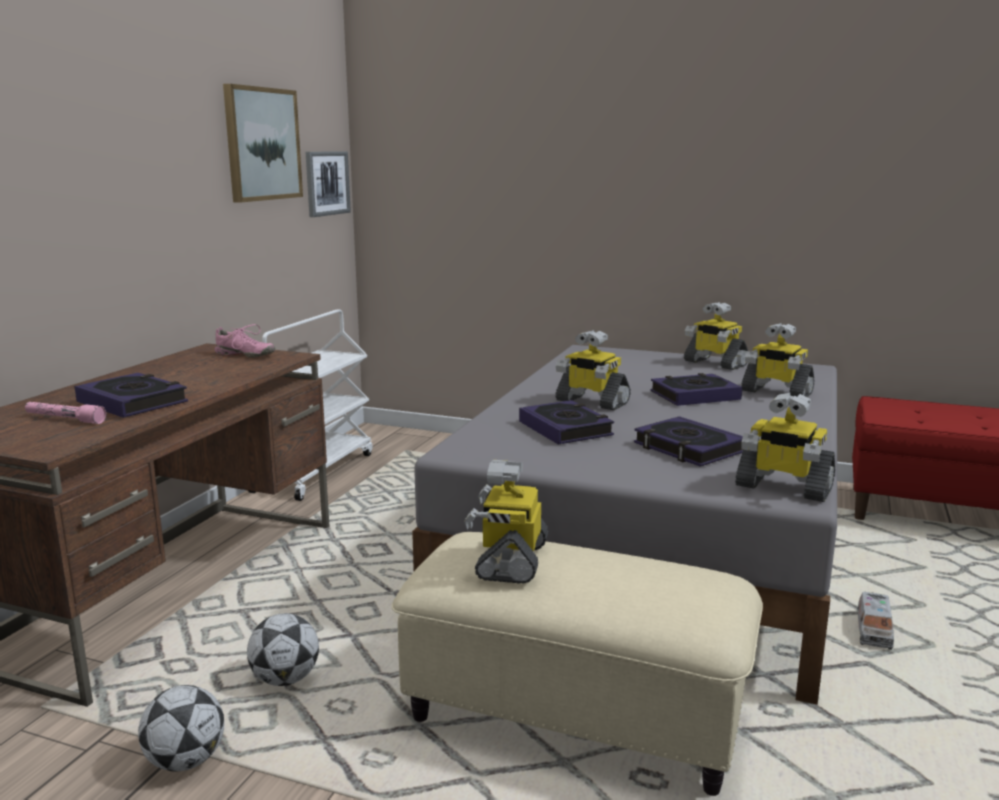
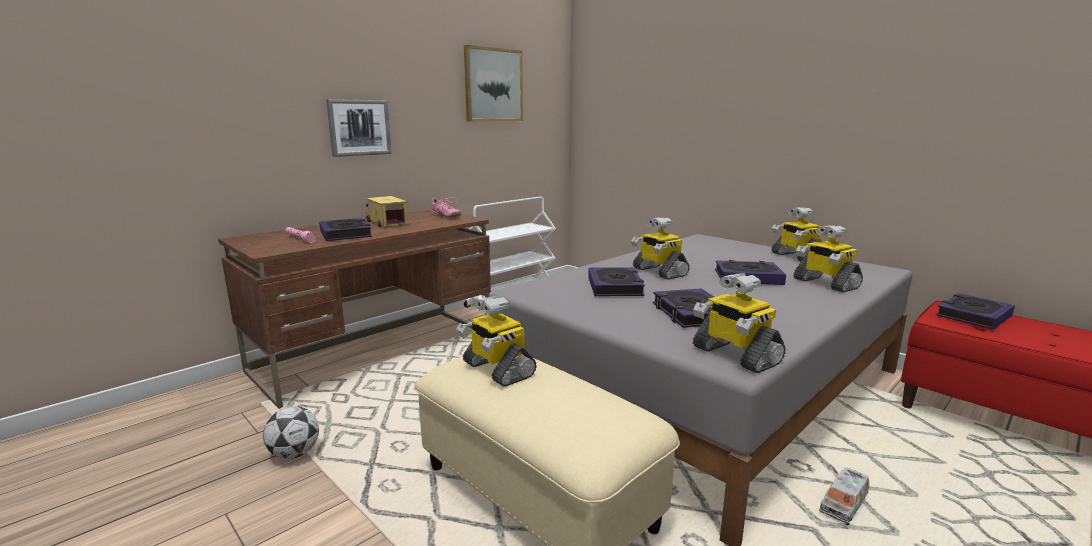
camera: 25 degrees right, 0 degrees up
(168, 376) = (386, 223): none -> toy truck
(285, 679) = (386, 421): football -> none
(326, 183) = (546, 113): picture -> picture (359, 127)
(510, 560) = (497, 370): toy robot -> toy robot turned 75 degrees counterclockwise
(905, 408) = (973, 316): none -> book

